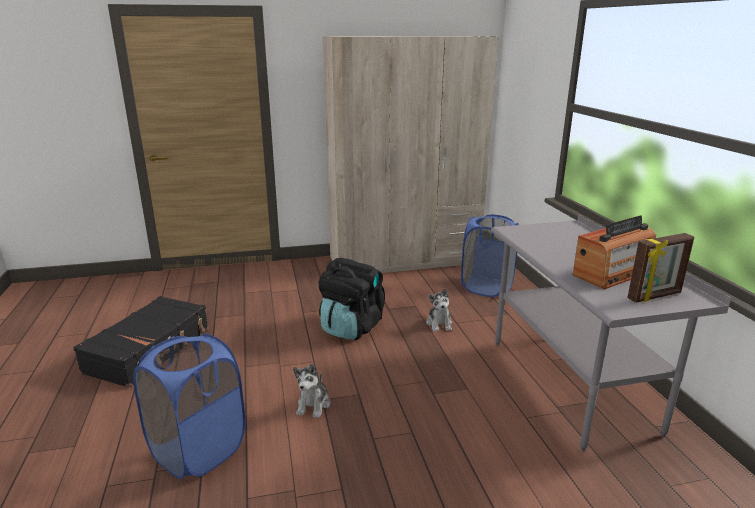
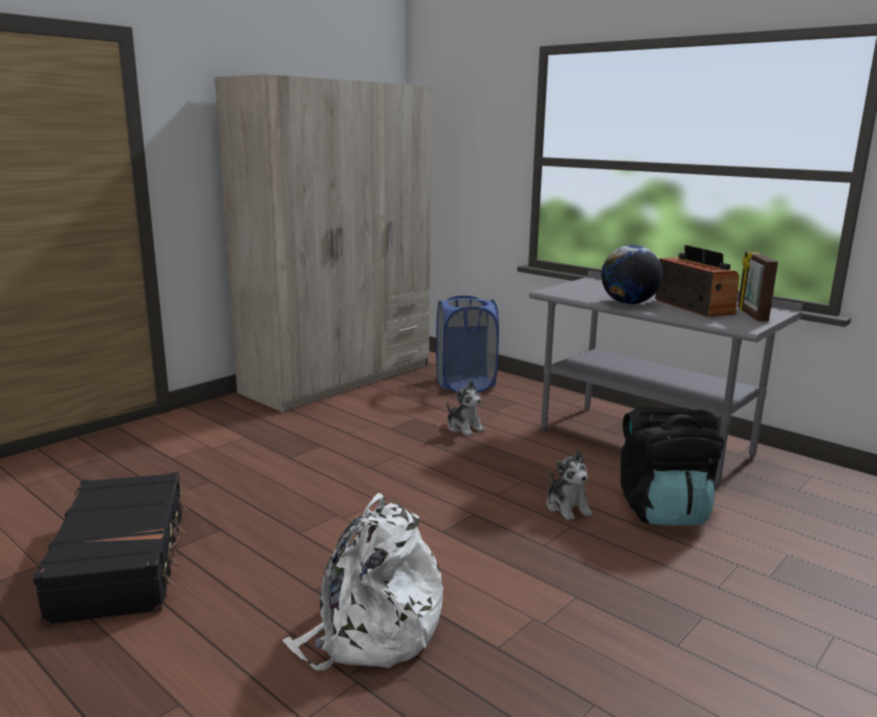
camera: 35 degrees left, 5 degrees down
(199, 450) = (371, 632): blue laundry basket -> white backpack
(313, 405) = (440, 539): plush toy -> plush toy (567, 507)
(351, 327) = (373, 456): black backpack -> black backpack (663, 510)
(553, 256) = (628, 303): none -> globe
(612, 273) = (694, 306): radio -> radio turned 45 degrees counterclockwise
(655, 296) = (751, 315): picture frame -> picture frame turned 150 degrees clockwise

